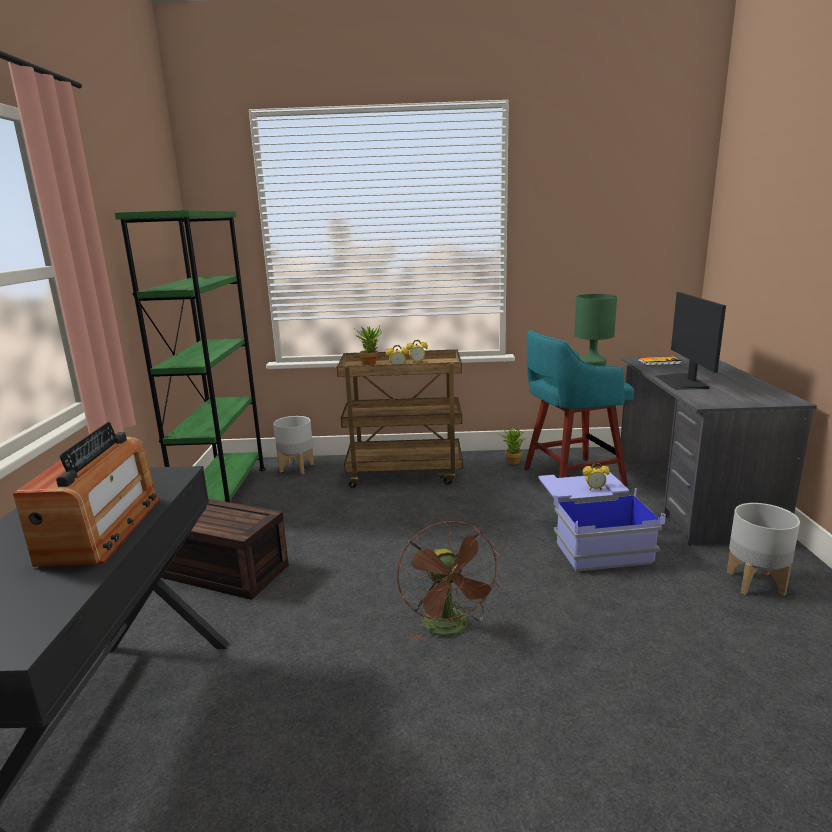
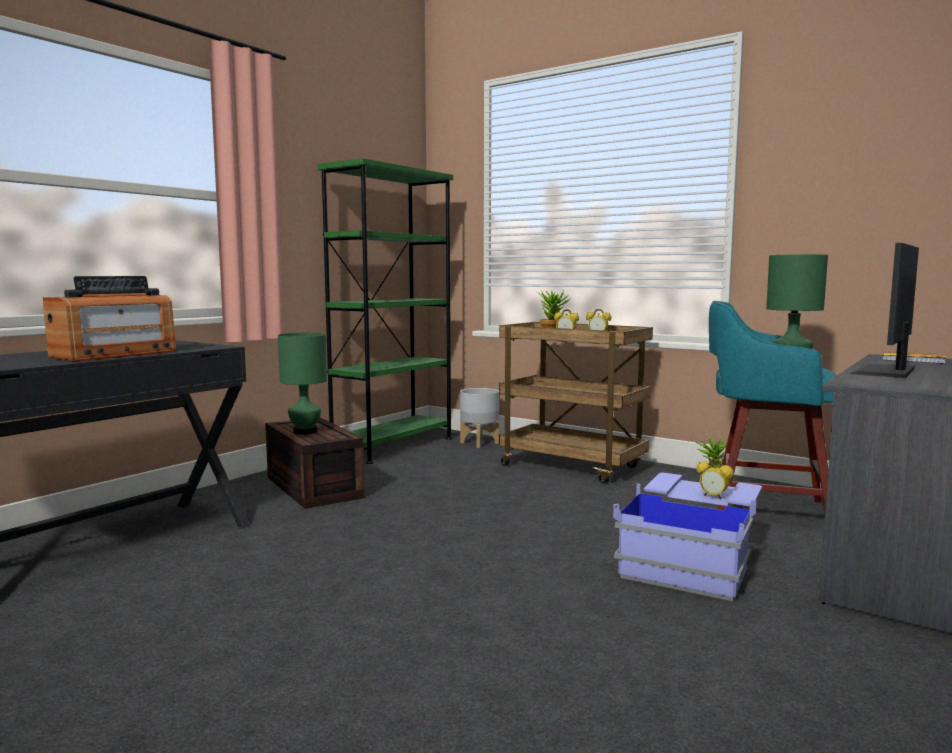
camera: 35 degrees right, 10 degrees down
(209, 520) = (304, 431): none -> green table lamp
(450, 629) = (417, 573): brown fan -> none
(755, 583) = (859, 663): grey planter -> none

